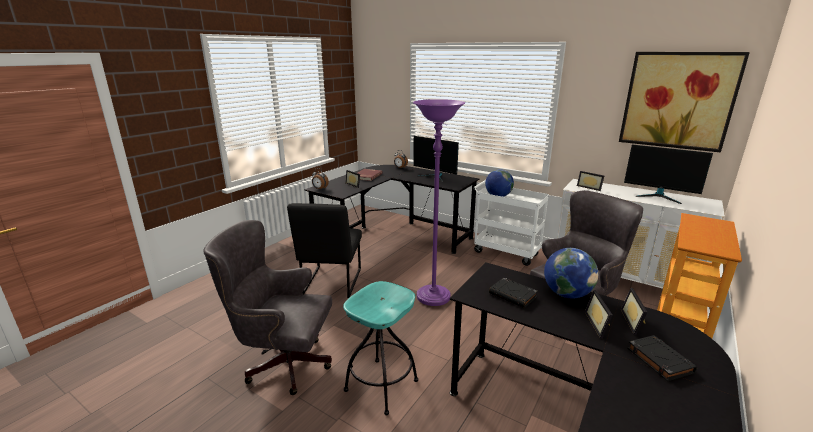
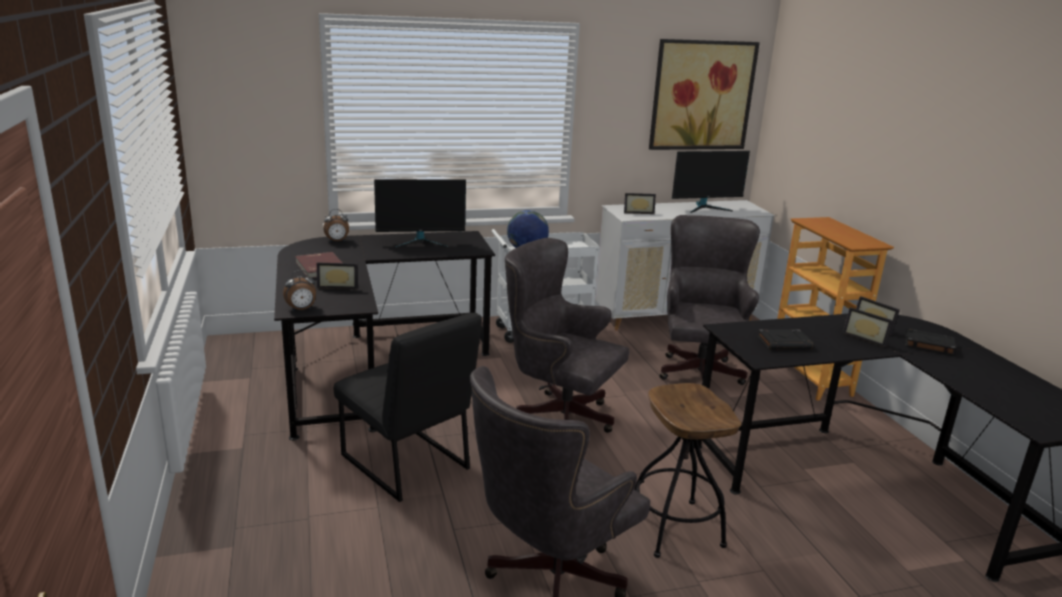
camera: 50 degrees left, 0 degrees up
(381, 385) = (675, 527): turquoise stool -> brown stool
(433, 297) = (559, 416): purple floor lamp -> grey office chair
(567, 294) = (806, 325): globe -> none

